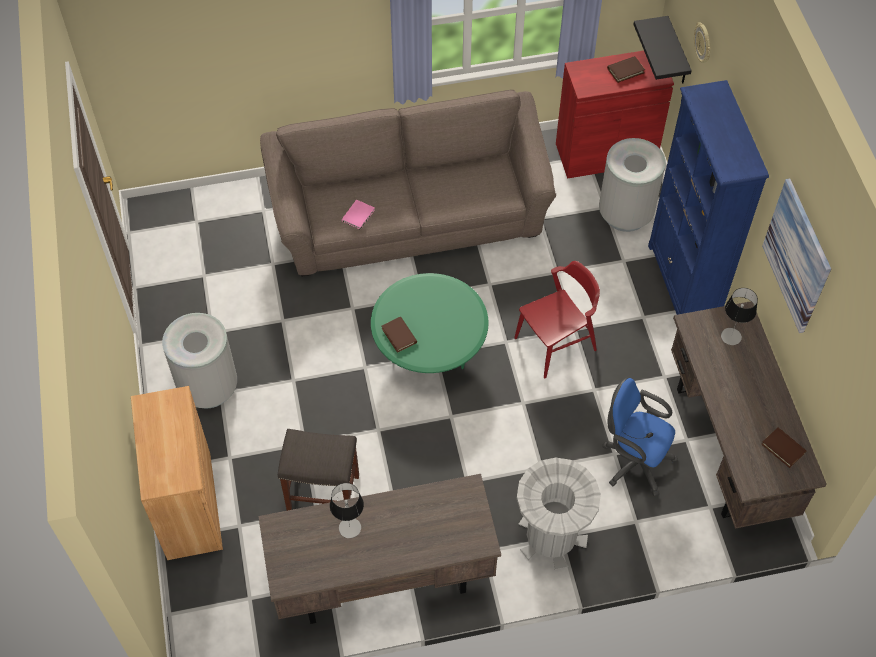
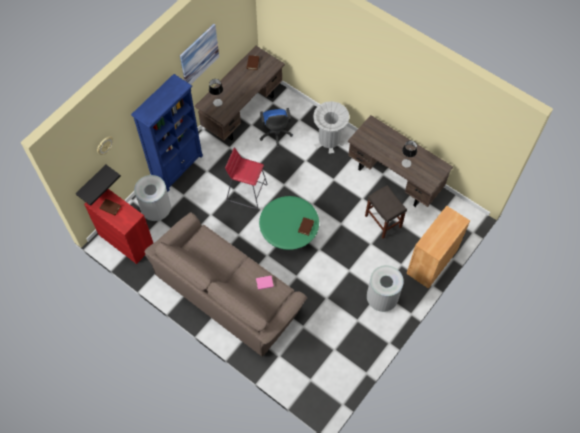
camera: 130 degrees left, 5 degrees up
(555, 344) = (247, 192): red chair -> red stool

